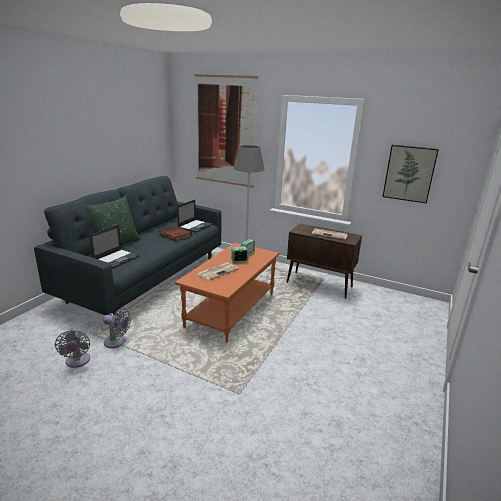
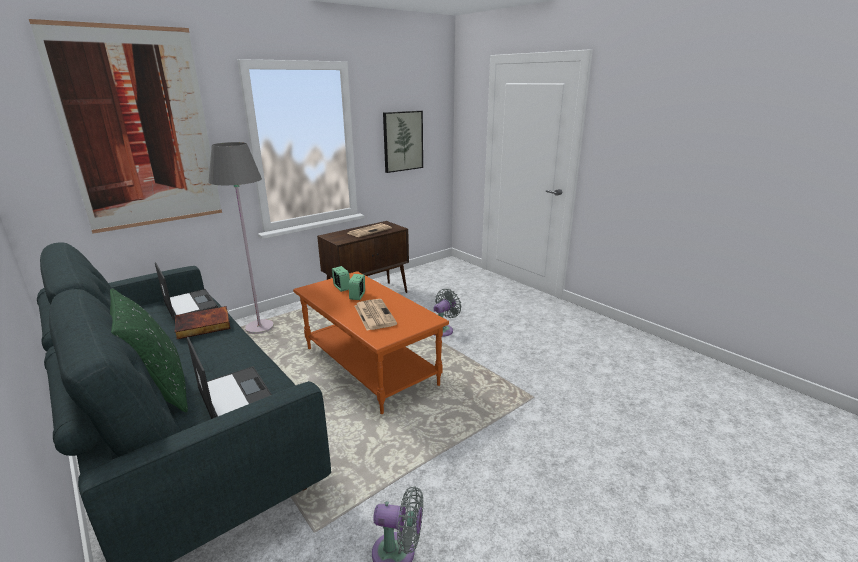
camera: 65 degrees left, 0 degrees up
(117, 342) = (371, 493): grey fan -> grey fan (443, 329)

